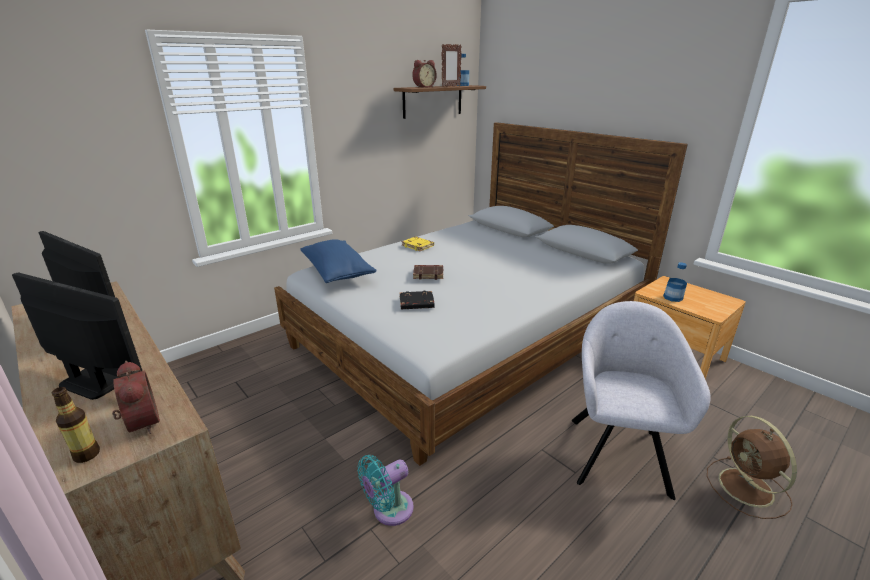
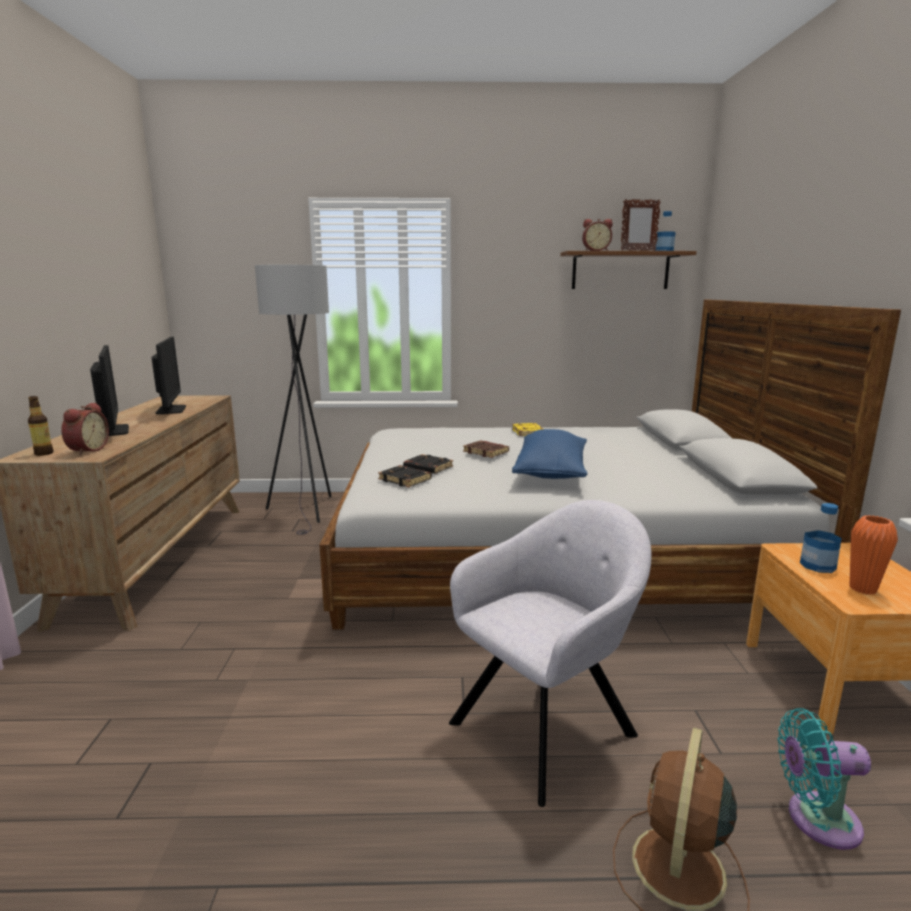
camera: 40 degrees right, 10 degrees down
(232, 371) = (308, 511): none -> grey floor lamp
(337, 272) = (411, 434): blue pillow -> blue pillow (551, 472)
(389, 510) = (264, 645): turquoise fan -> turquoise fan (816, 819)
(425, 321) = (406, 480): none -> black book
(704, 305) = (863, 589): none -> orange vase

